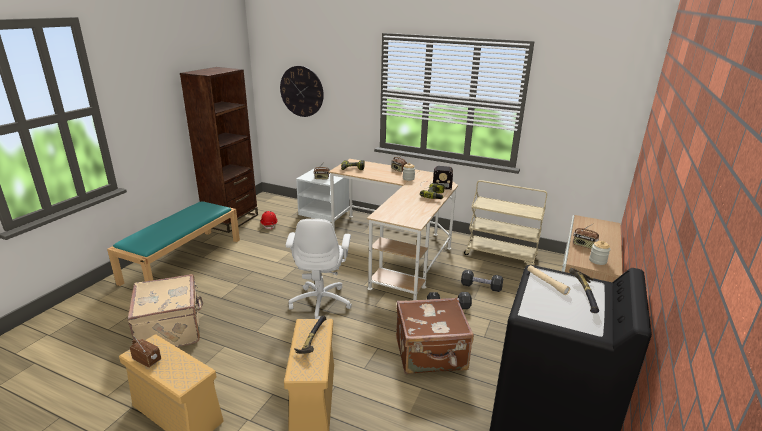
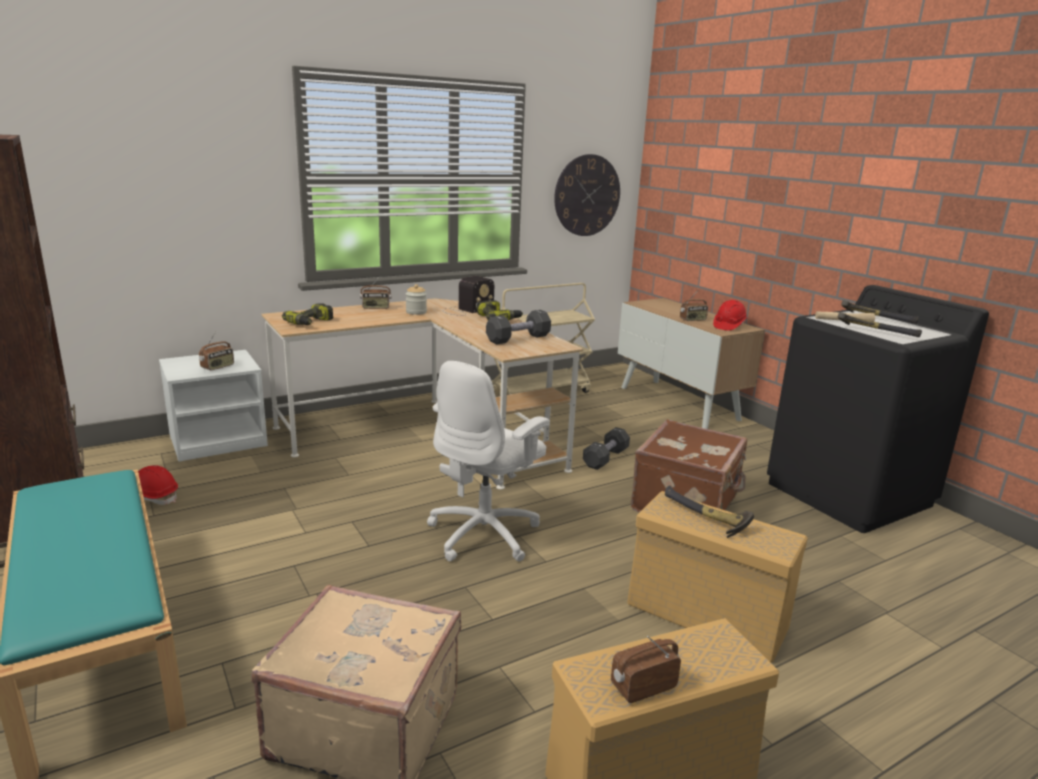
camera: 55 degrees left, 5 degrees down
(301, 91) = (105, 194): wall clock -> wall clock (587, 195)
(321, 302) = (485, 534): white office chair -> white office chair turned 90 degrees clockwise
(481, 287) = (587, 426): black dumbbell -> black dumbbell (518, 339)
(535, 299) = (875, 332): none -> hammer
(597, 261) = (728, 326): jar -> red hard hat

